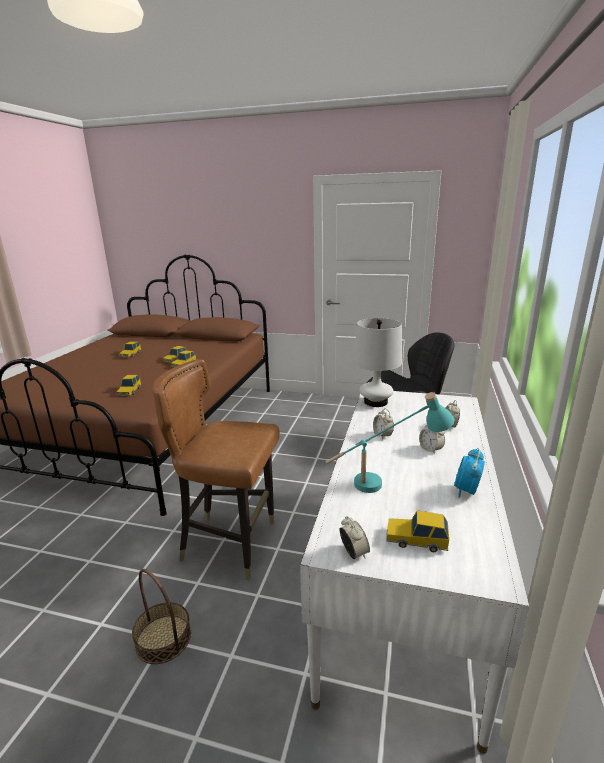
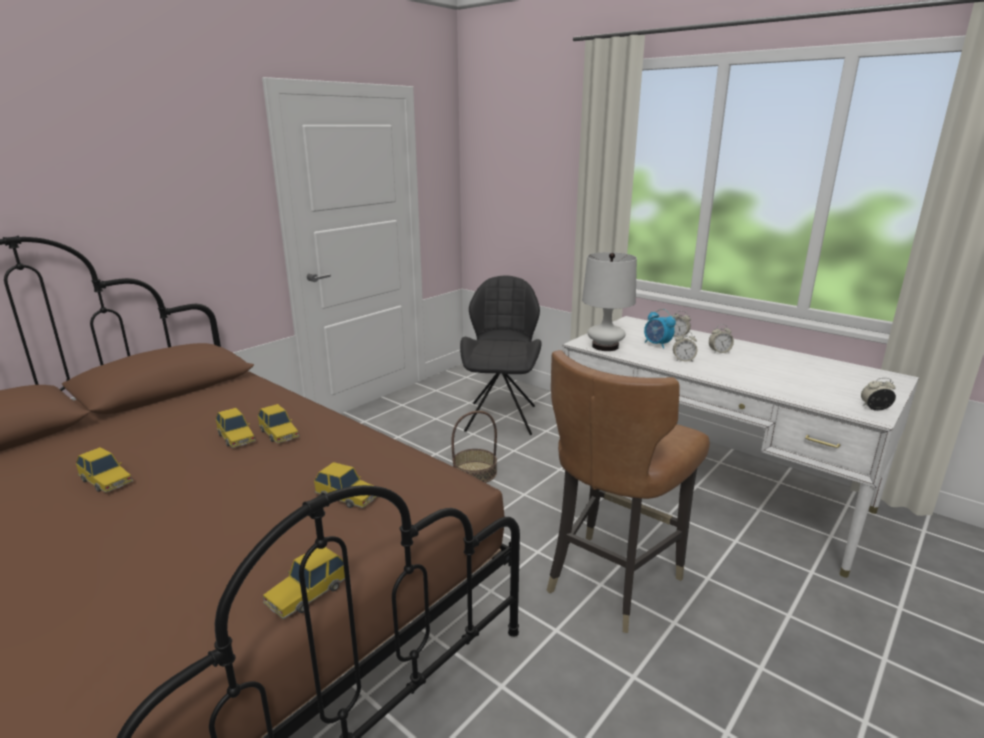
camera: 65 degrees left, 0 degrees up
(163, 638) = (760, 667): basket -> basket (474, 472)
(387, 481) = (769, 376): turquoise table lamp -> none
(416, 539) = (854, 386): toy car -> toy car (307, 593)
(466, 491) = (789, 358): alarm clock -> alarm clock (657, 344)

